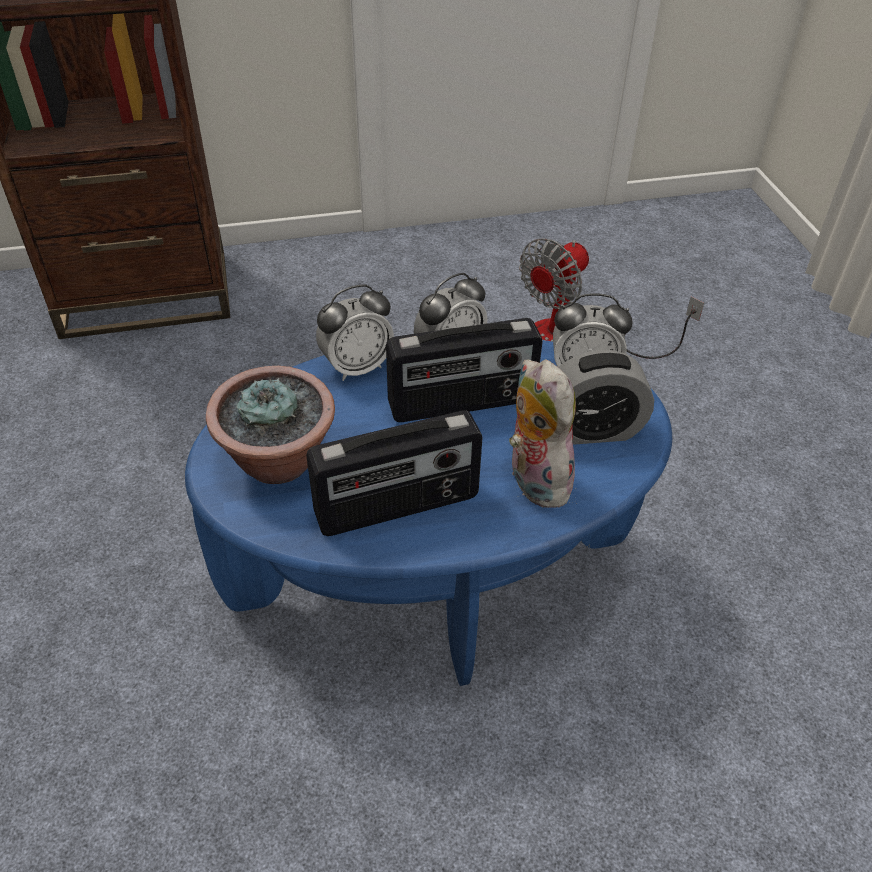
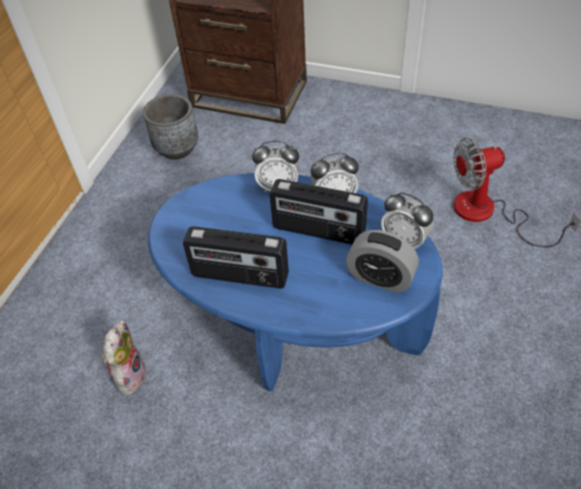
camera: 35 degrees right, 5 degrees up
(75, 404) = (177, 148): none -> grey planter
(279, 461) = (201, 225): potted plant -> none
(533, 480) = (322, 293): plush toy -> plush toy (129, 375)

